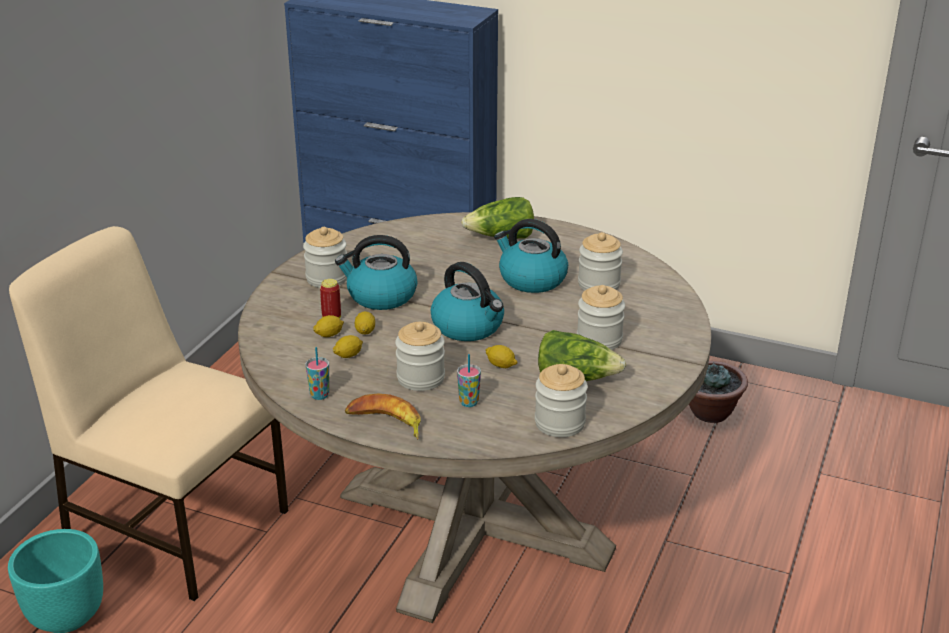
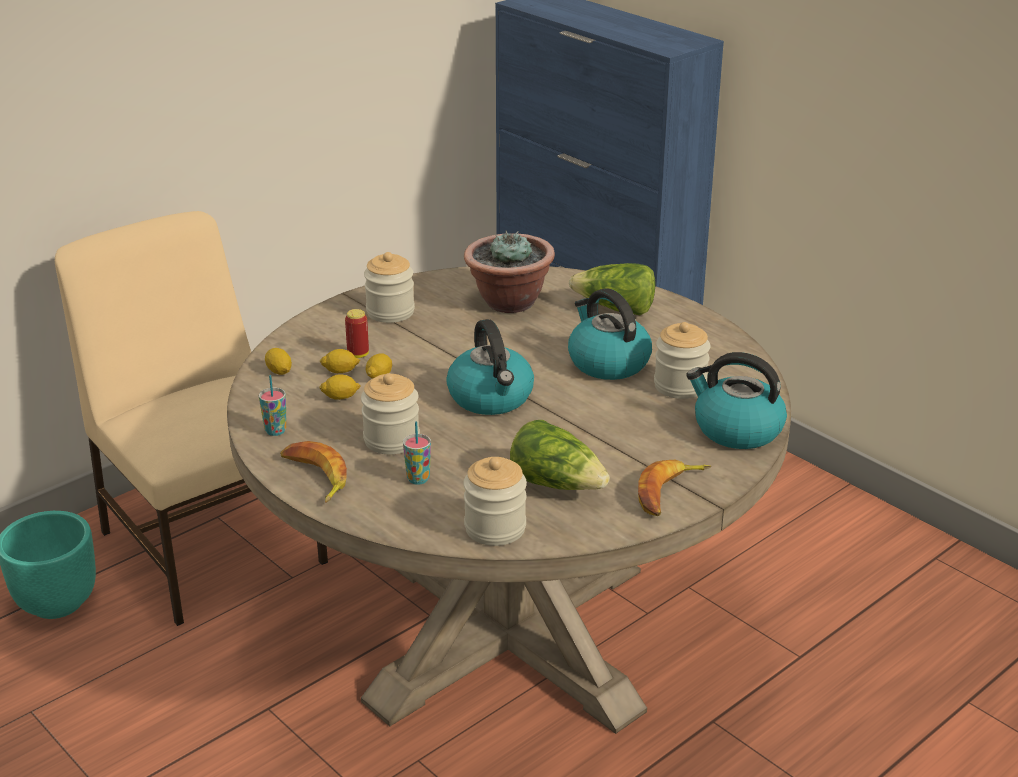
camera: 25 degrees right, 0 degrees up
(380, 296) = (428, 343): kettle -> kettle (736, 429)
(501, 365) = (488, 448): lemon -> lemon (279, 371)
(599, 340) = (623, 448): jar -> none
(659, 363) = (669, 493): none -> banana
(709, 413) = (874, 589): potted plant -> potted plant (508, 302)

